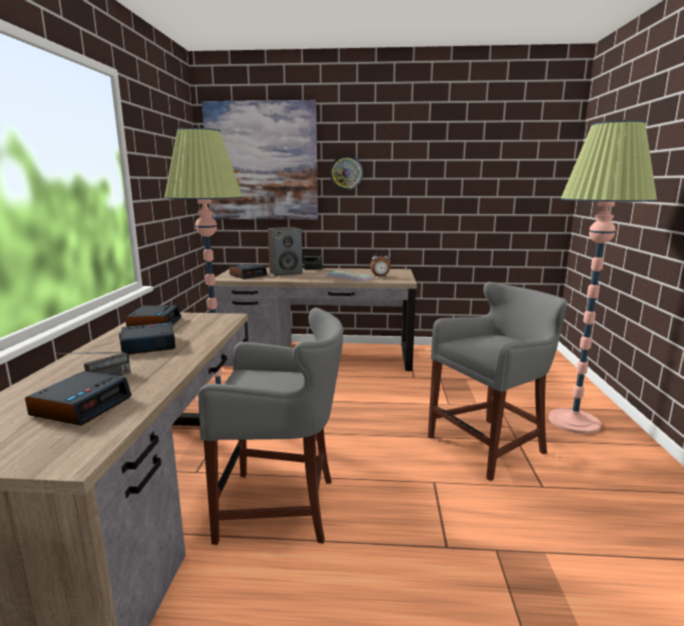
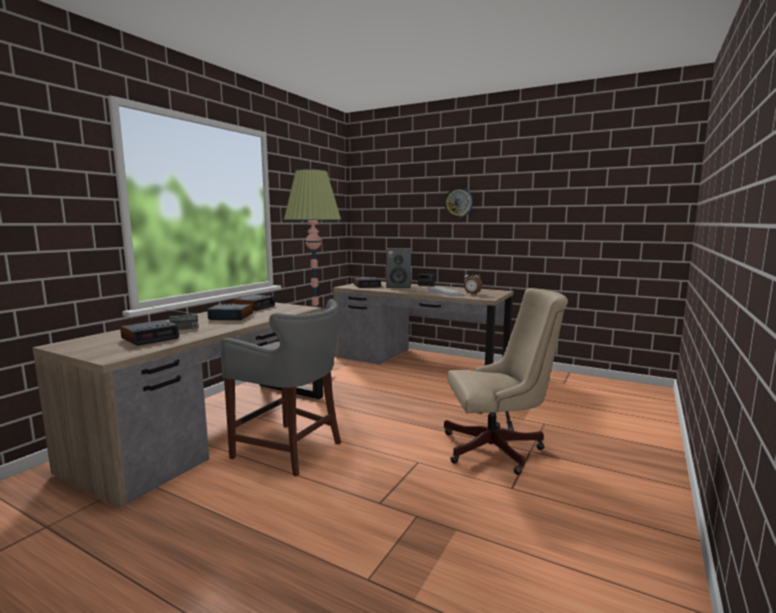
camera: 25 degrees right, 5 degrees down
(261, 162) = (392, 195): picture -> none
(490, 445) = (498, 449): grey stool -> beige office chair
(574, 421) = (611, 450): floor lamp -> none

